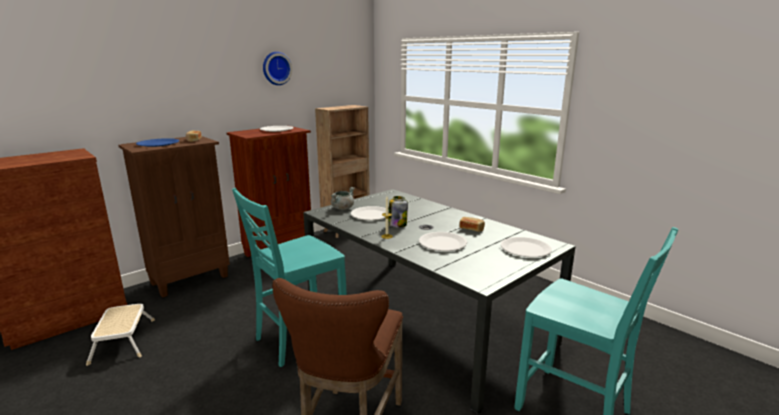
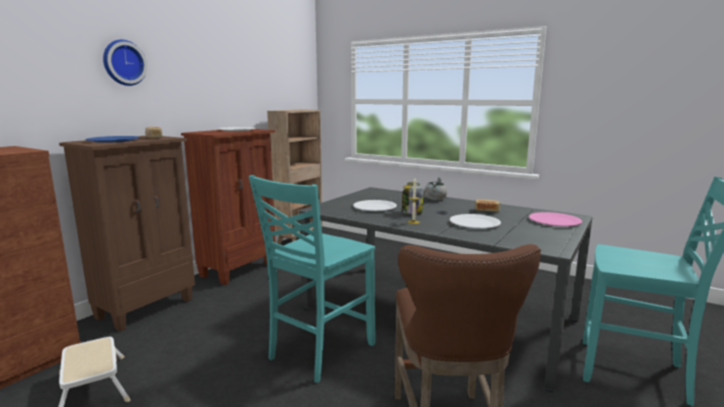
camera: 15 degrees left, 5 degrees down
(276, 68) = (229, 65): wall clock -> wall clock (123, 63)
(342, 208) = (338, 204): grey cooking pot -> grey cooking pot (435, 199)
(525, 248) = (554, 221): white plate -> pink plate

